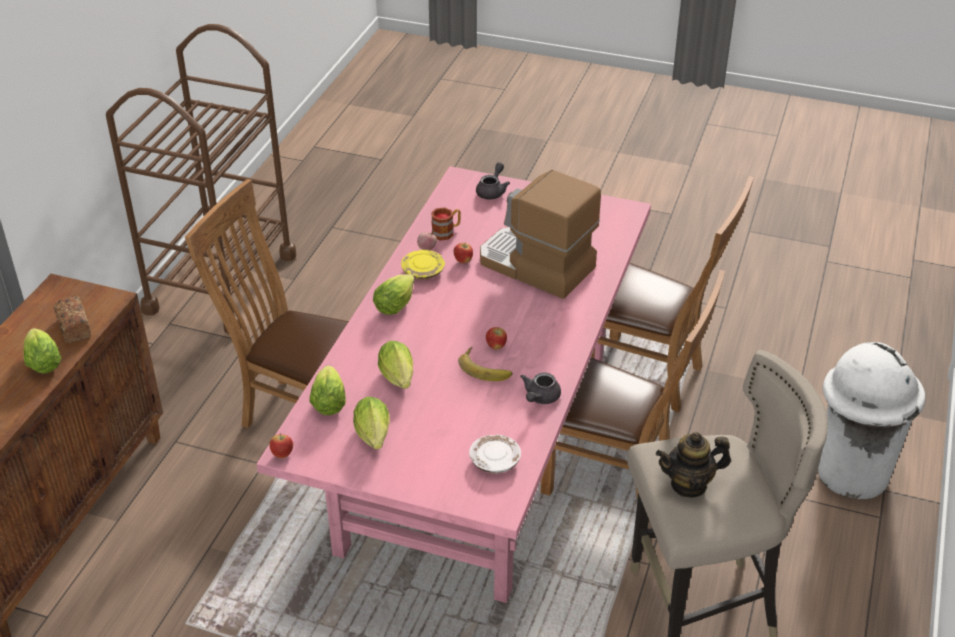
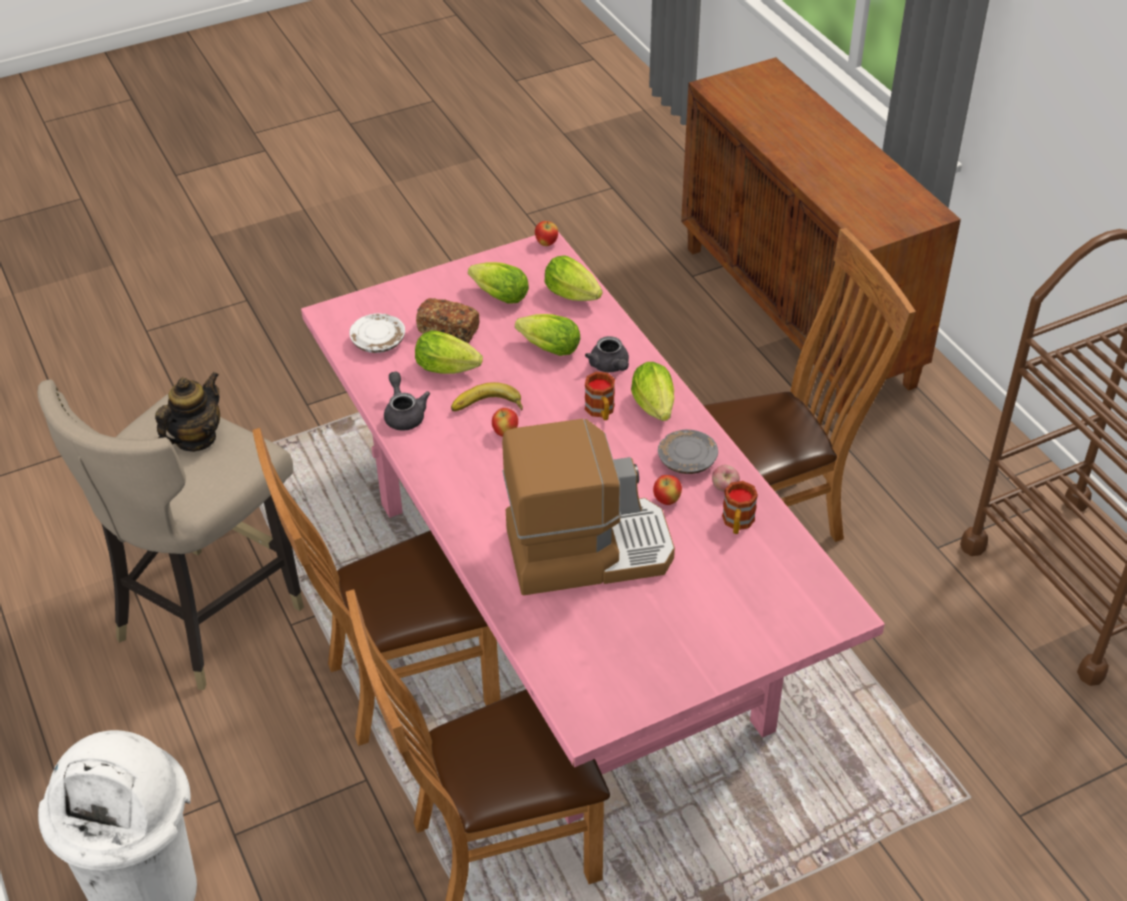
camera: 135 degrees right, 5 degrees up
(43, 361) = (817, 169): lettuce -> lettuce (450, 369)
(74, 327) = (849, 200): bread -> bread (449, 330)
(423, 271) = (687, 460): yellow plate -> grey plate
(426, 322) = (601, 411): none -> mug
(492, 191) = (778, 621): grey teapot -> grey teapot (610, 366)

